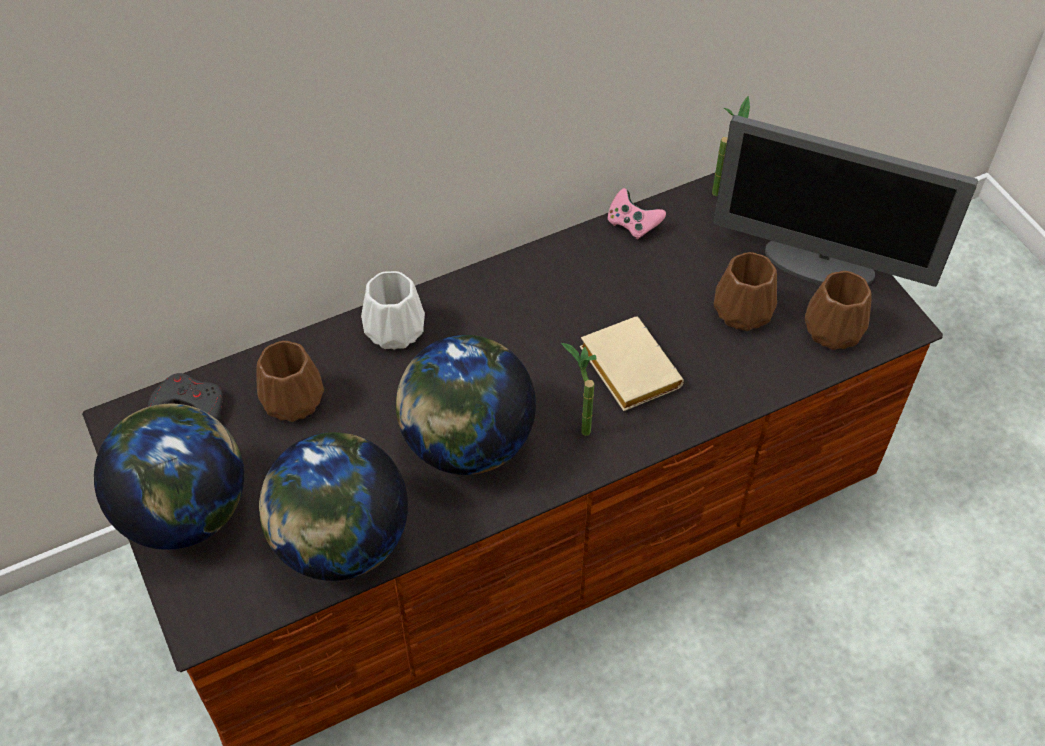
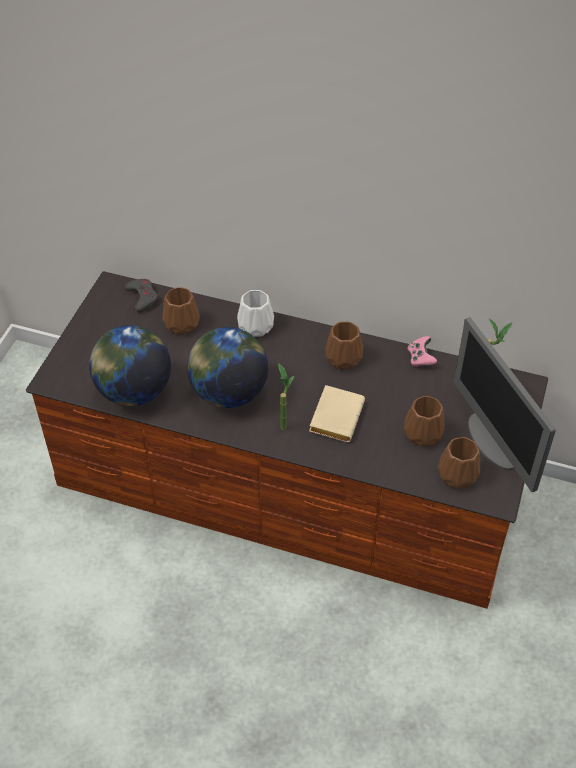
camera: 45 degrees right, 5 degrees down
(185, 511) = (94, 335): globe -> none
(547, 290) = (342, 358): none -> brown vase

